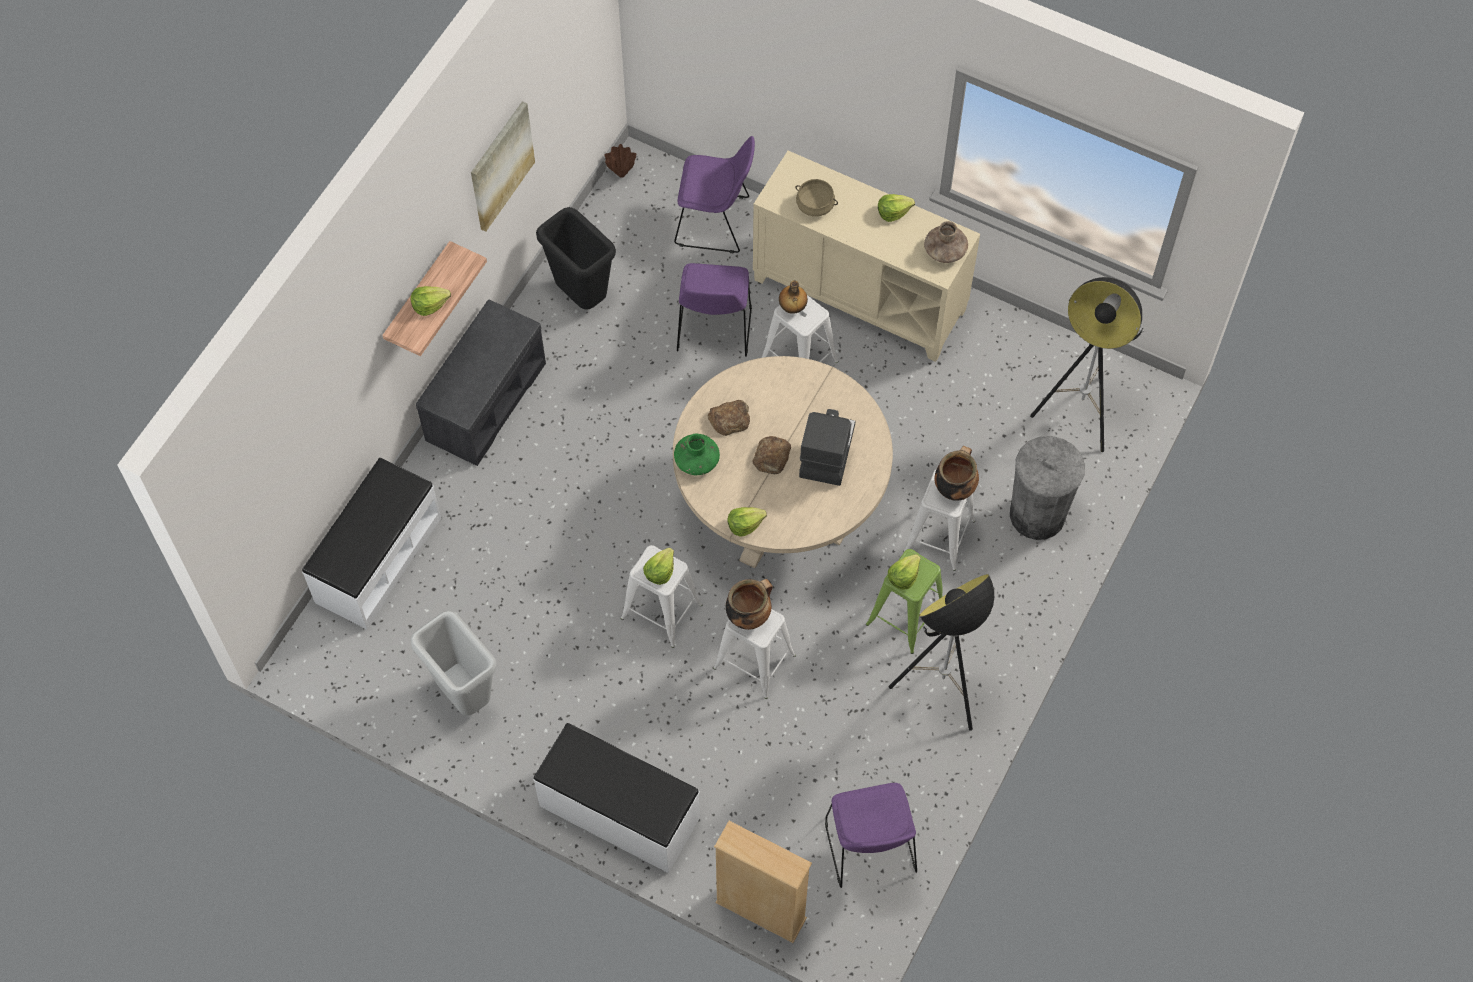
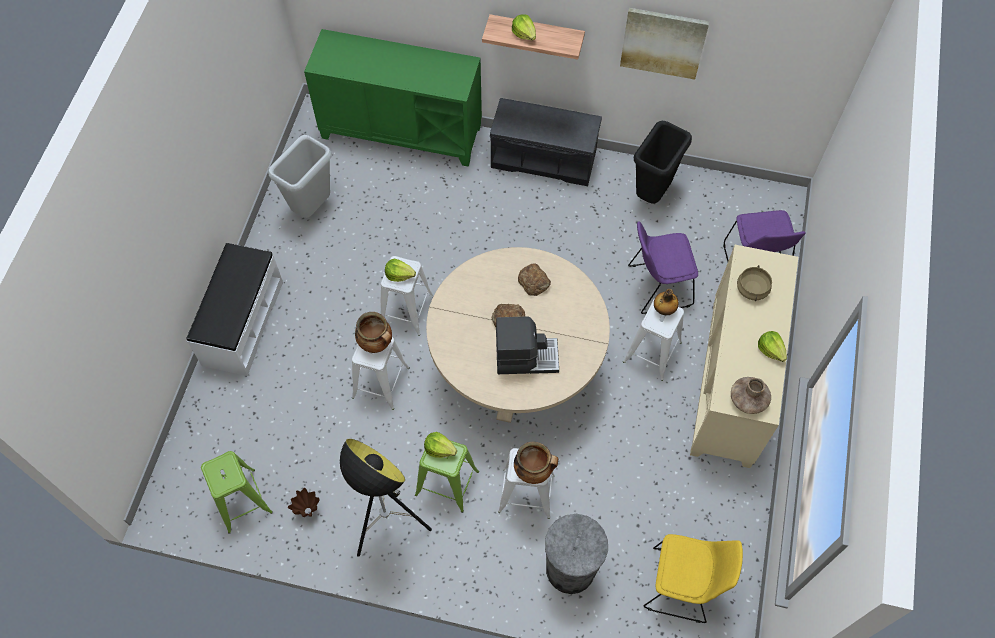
camera: 75 degrees right, 0 degrees up
(377, 559) = (401, 131): white bench -> green cabinet
(621, 174) = (771, 191): brown vase -> brown vase (308, 510)
(697, 460) = (490, 268): green vase -> none
(745, 524) = (443, 314): lettuce -> none
(760, 910) = (181, 434): beige bookcase -> none
(870, 850) = (241, 501): purple chair -> green stool
(1079, 413) = (682, 585): floor lamp -> yellow chair

